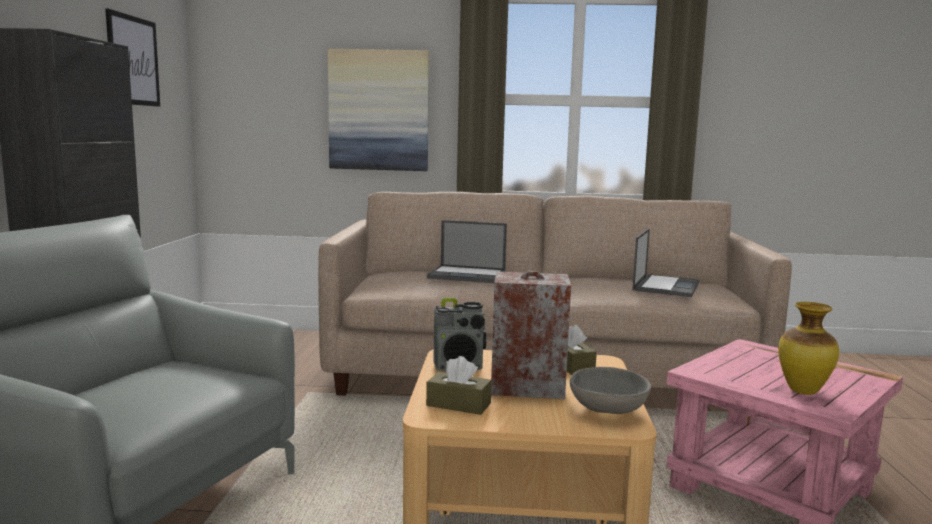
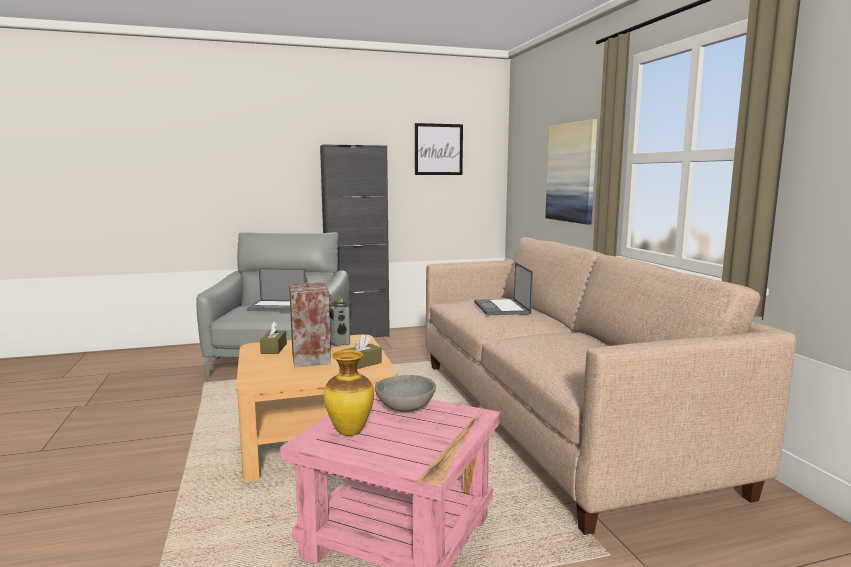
camera: 70 degrees right, 0 degrees up
(607, 410) = (280, 377): grey bowl -> grey bowl (405, 407)
(666, 286) = (583, 359): laptop -> laptop (278, 306)

